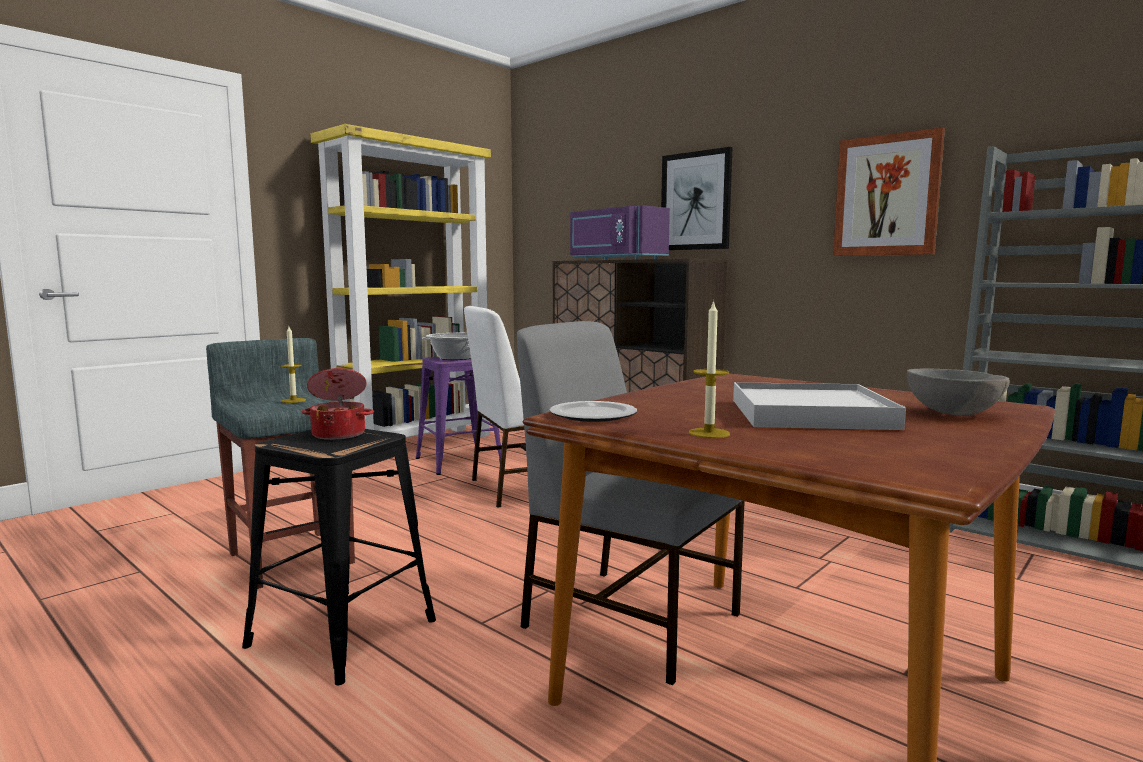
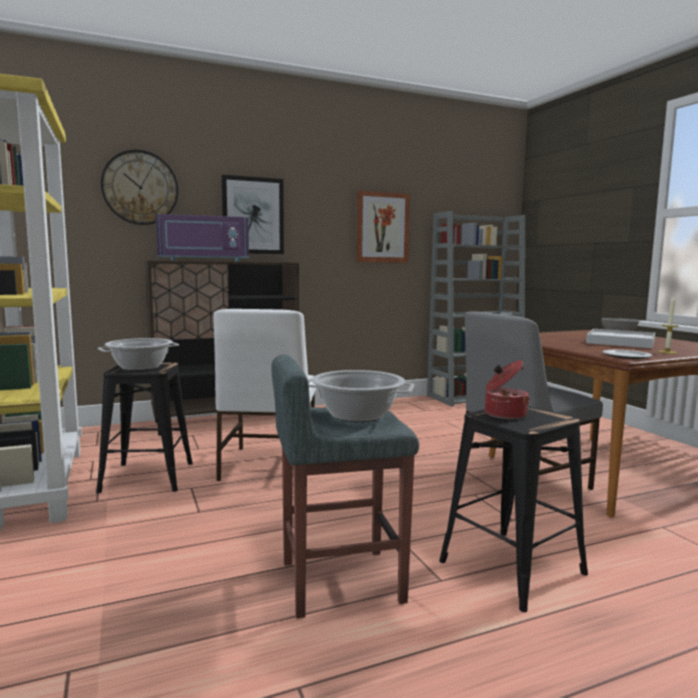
camera: 65 degrees left, 0 degrees up
(293, 400) = (357, 415): candle -> cooking pot
(458, 461) = (146, 477): purple stool -> black stool
(594, 185) = (140, 188): none -> wall clock

